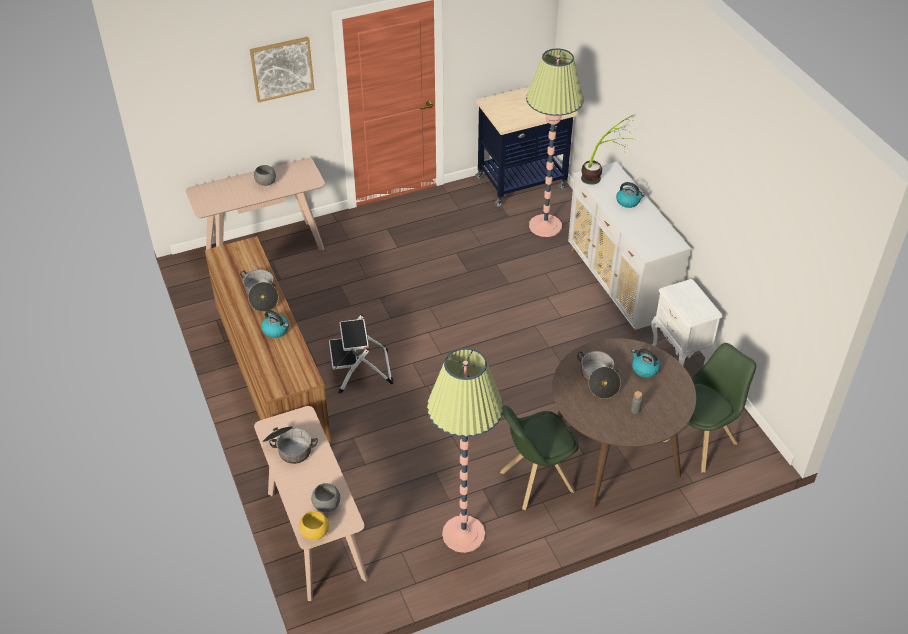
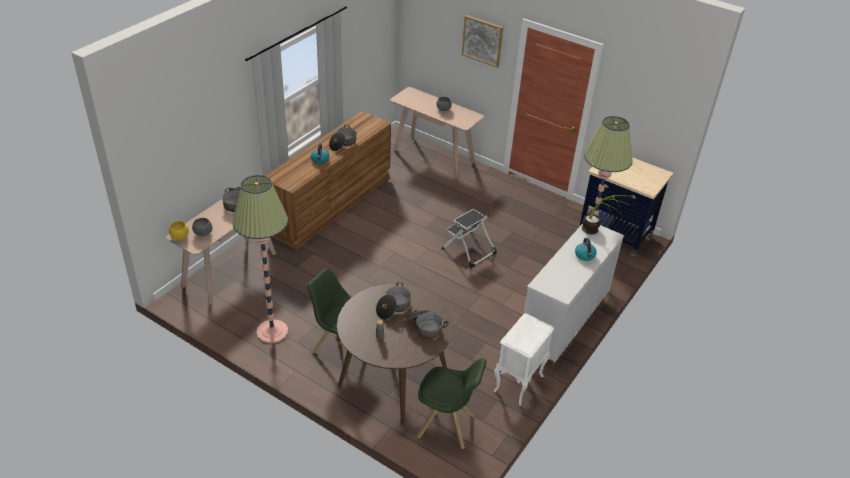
camera: 55 degrees right, 5 degrees down
(361, 369) = (371, 233): step ladder -> step ladder (469, 249)
(644, 369) = (424, 327): kettle -> cooking pot

